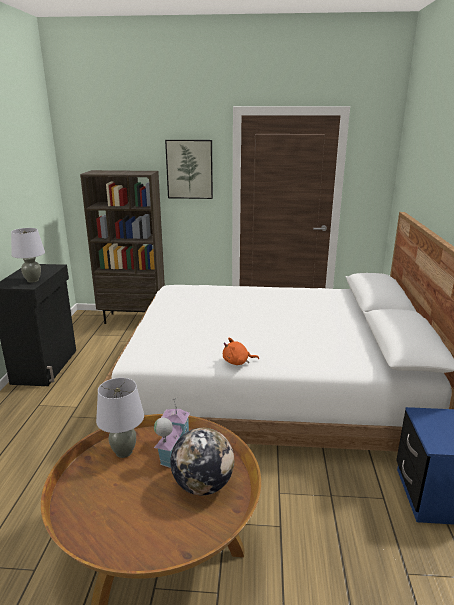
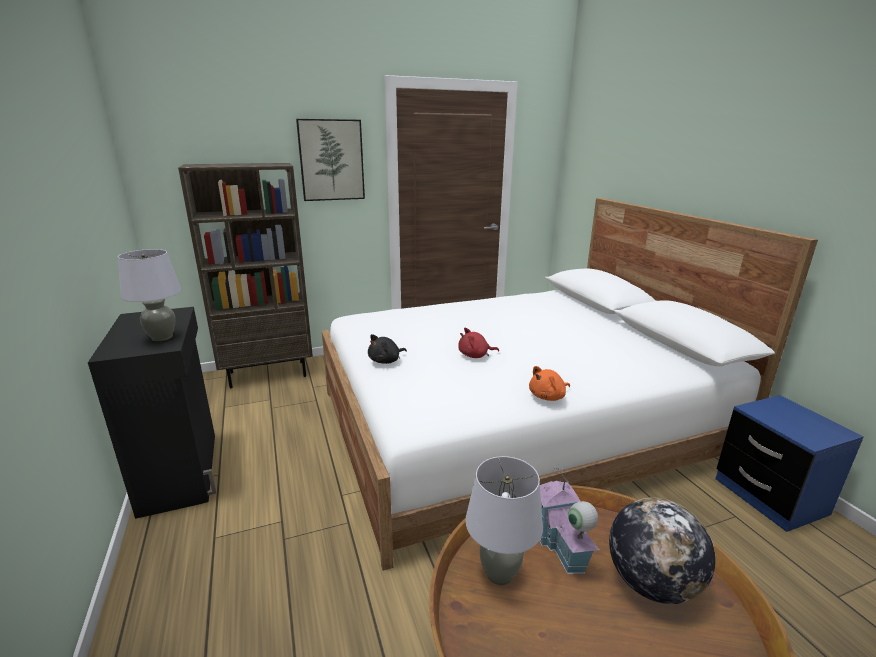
camera: 25 degrees left, 0 degrees up
(160, 318) = (386, 361): none -> black plush toy
(223, 326) = (475, 355): none -> red plush toy

